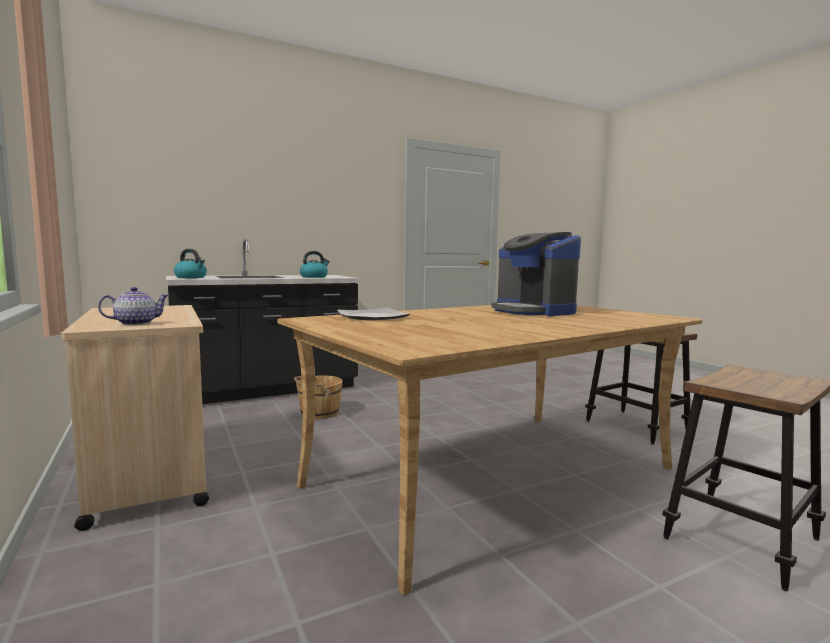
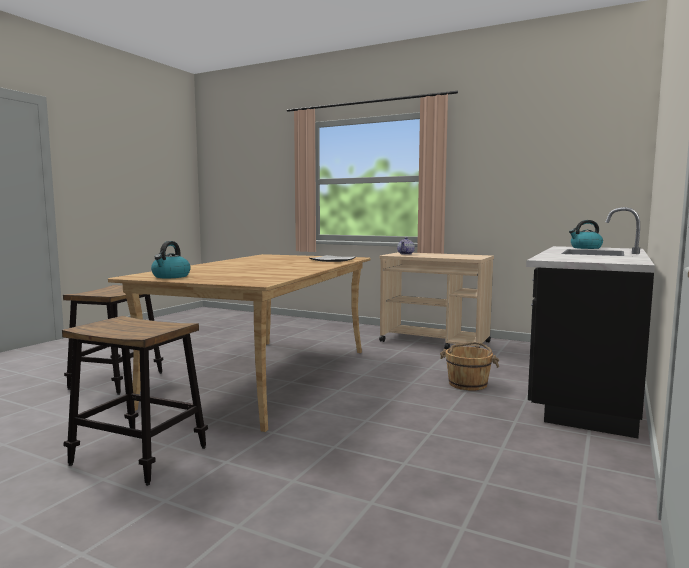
camera: 145 degrees right, 0 degrees up
(314, 277) = (563, 256): kettle -> kettle (171, 276)
(533, 311) = (252, 271): coffee machine -> none

